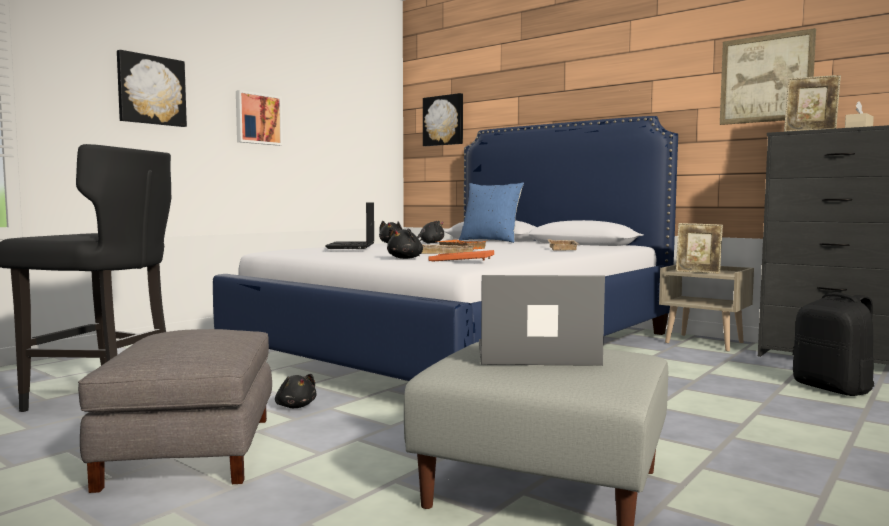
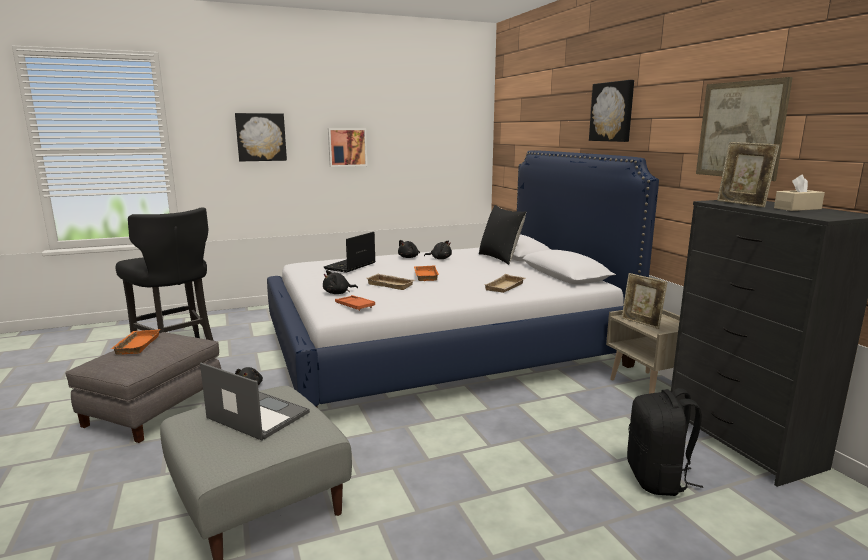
camera: 30 degrees right, 10 degrees up
(167, 337) = (136, 345): none -> orange tray
(444, 120) = (515, 136): picture -> picture (612, 112)
(490, 241) = (500, 258): blue pillow -> black pillow

